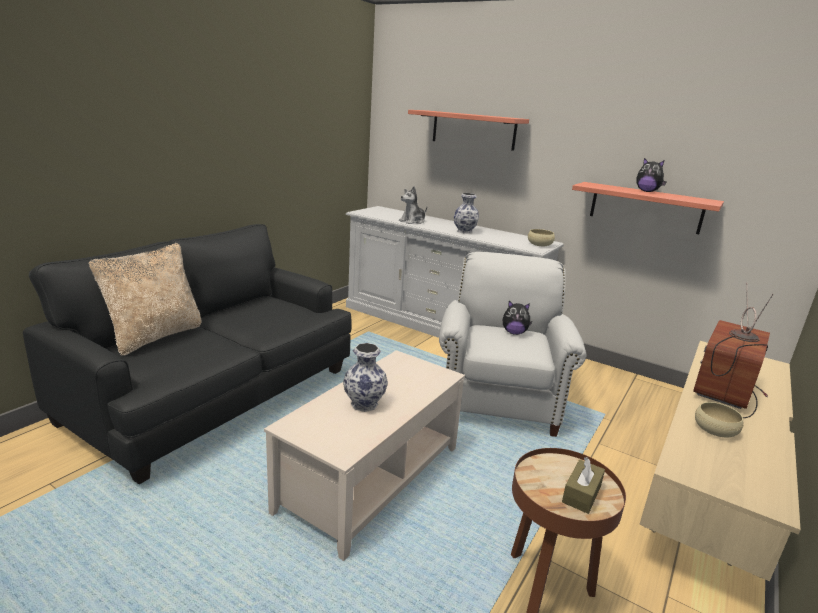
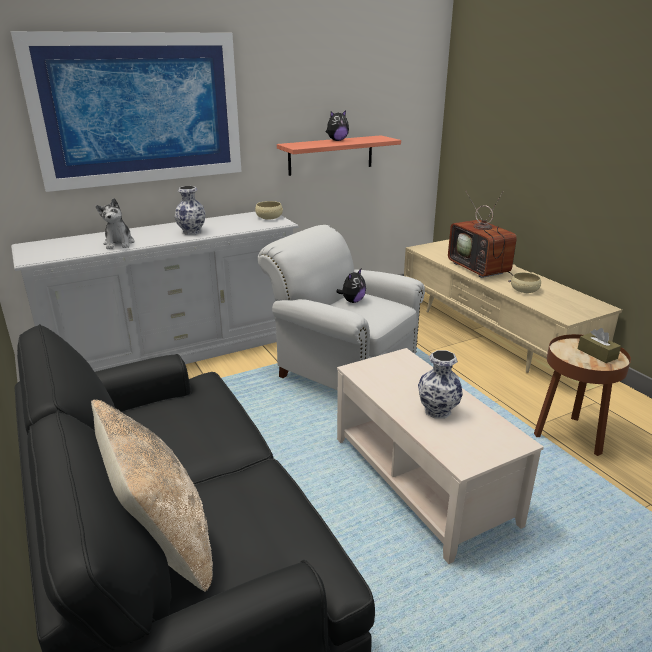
camera: 60 degrees left, 5 degrees up
(473, 130) = (139, 110): shelf -> picture

